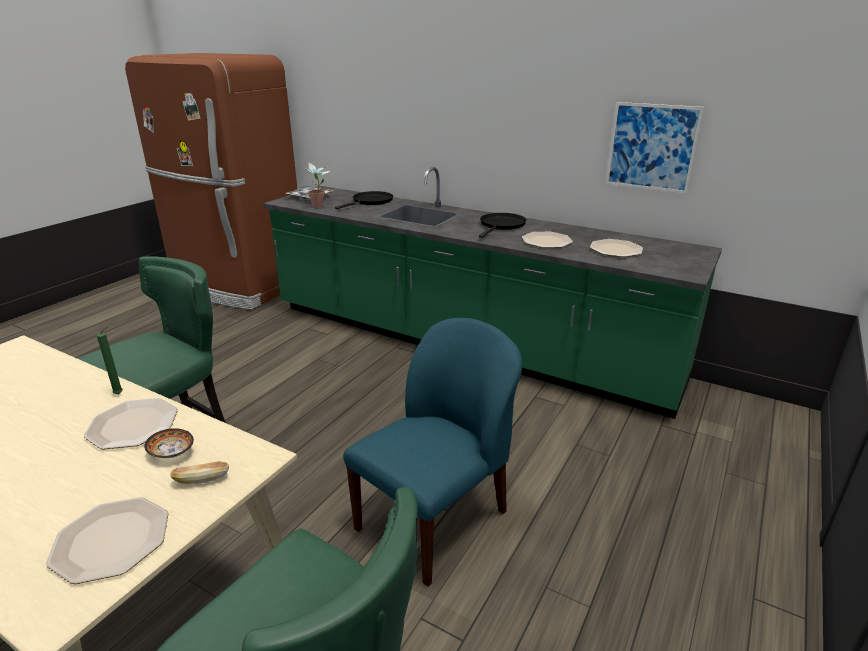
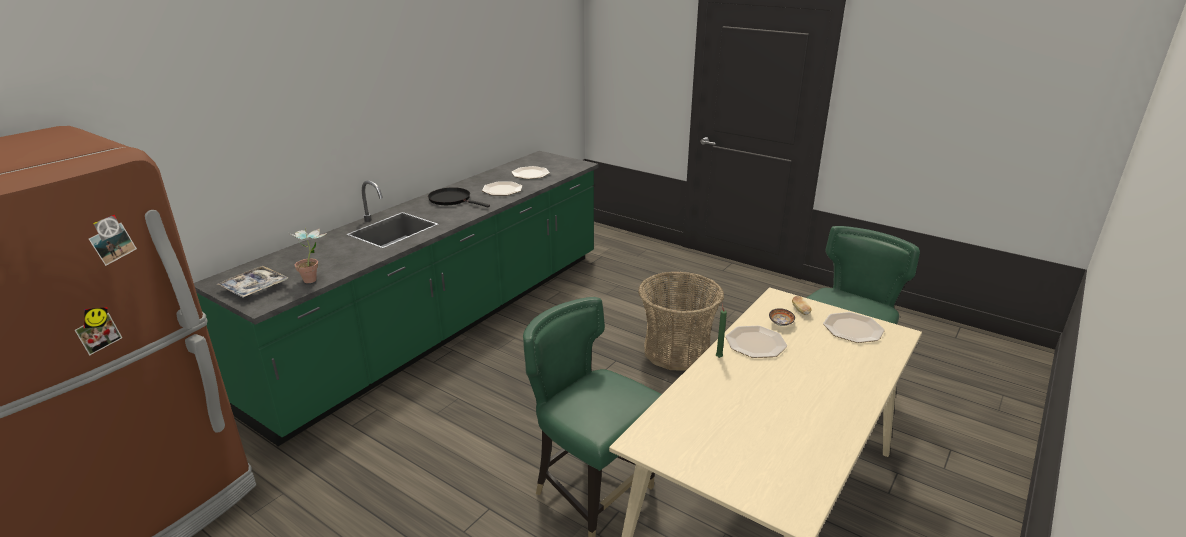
camera: 85 degrees left, 0 degrees up
(371, 201) = (317, 251): black frying pan -> none
(434, 519) = (676, 351): blue chair -> basket
(652, 147) = (494, 100): picture -> none

